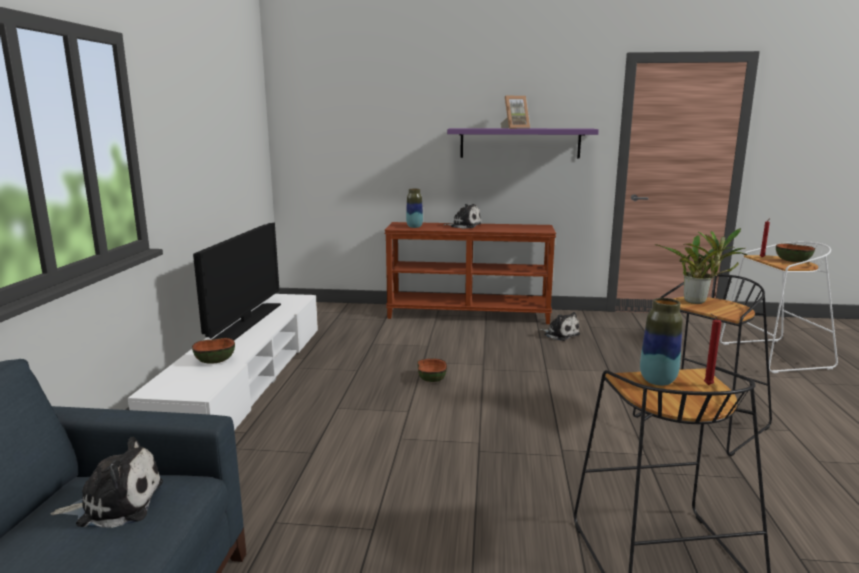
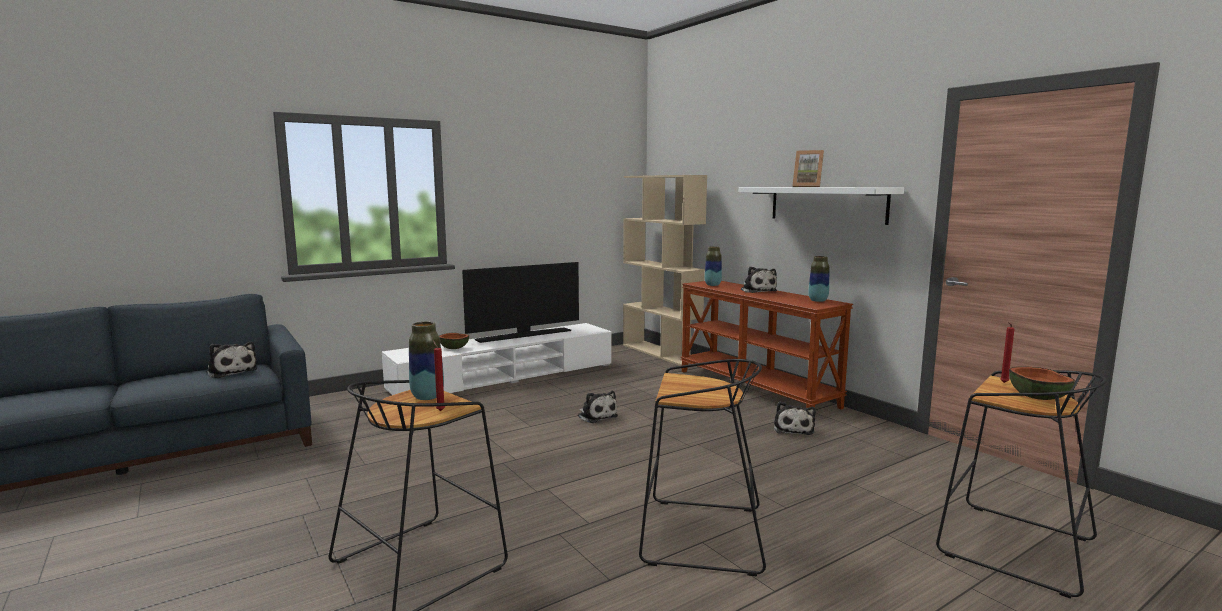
camera: 50 degrees right, 5 degrees down
(328, 308) = (661, 353): none -> beige bookcase
(431, 379) = (596, 416): bowl -> plush toy
(520, 143) = (826, 204): purple shelf -> white shelf
(529, 226) = (818, 300): none -> vase
(698, 302) = (697, 382): potted plant -> none
(773, 356) = (1011, 547): white stool -> black stool

